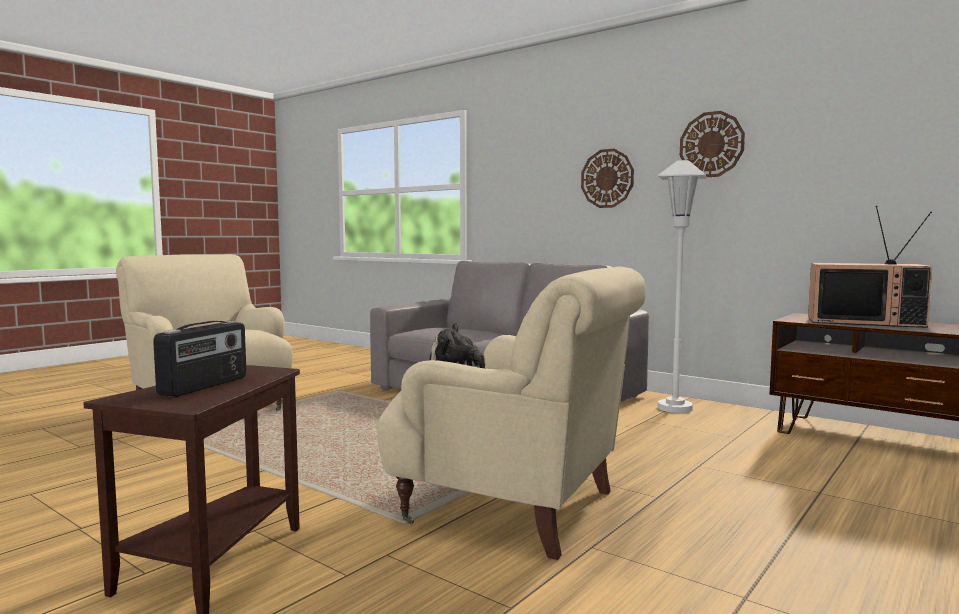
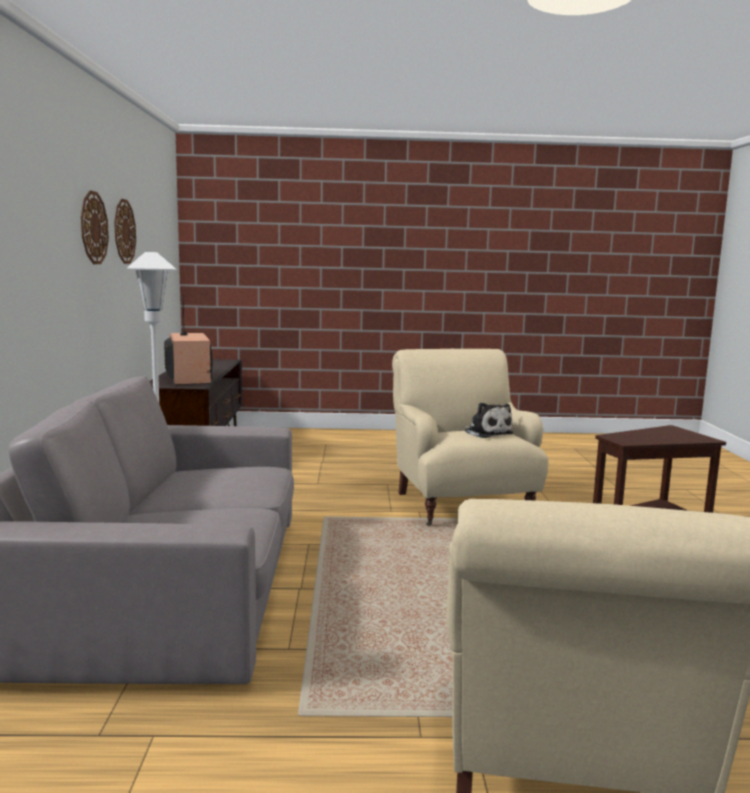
camera: 130 degrees left, 5 degrees up
(205, 386) = (660, 436): radio -> none
(607, 178) = (39, 259): wall clock -> wall clock (124, 231)

